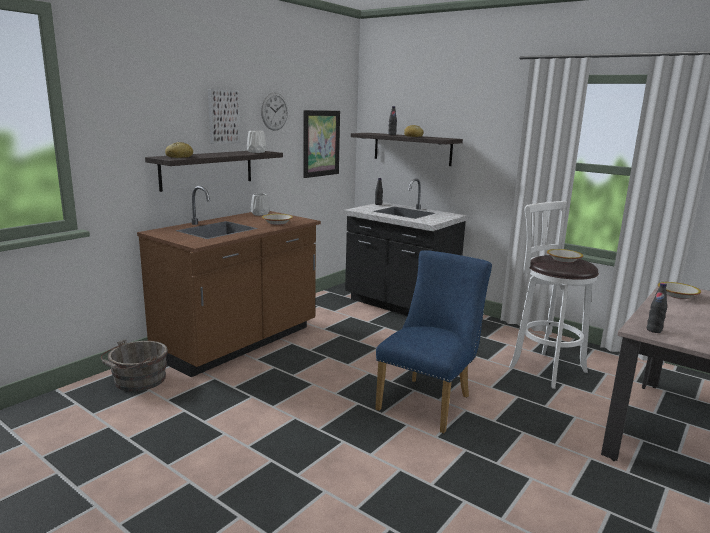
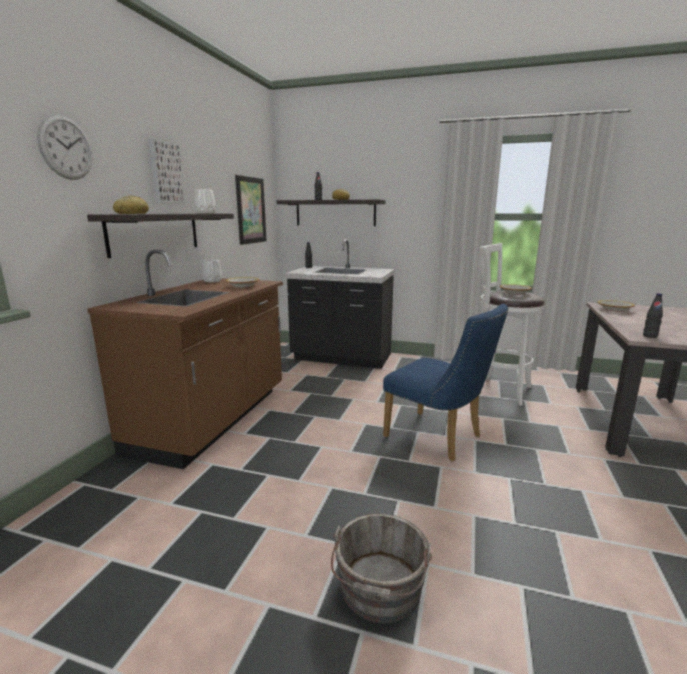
camera: 20 degrees left, 0 degrees up
(137, 381) = (117, 489): grey bucket -> grey bucket (379, 591)
(274, 111) = (211, 173): wall clock -> wall clock (66, 148)
(429, 401) = (439, 439): blue chair -> blue chair turned 120 degrees clockwise

